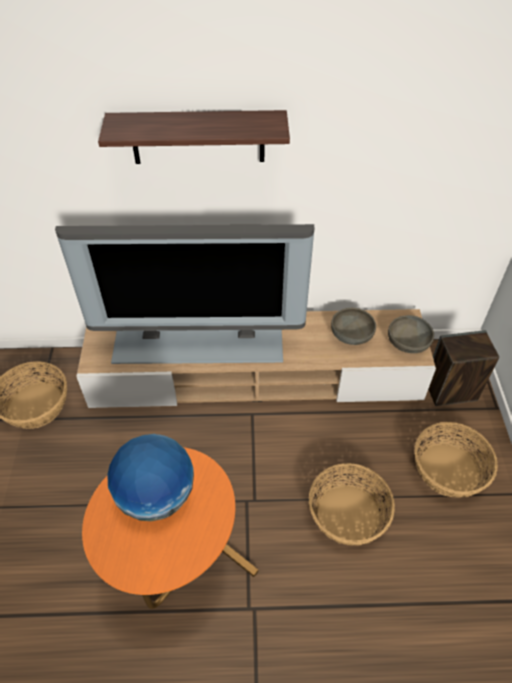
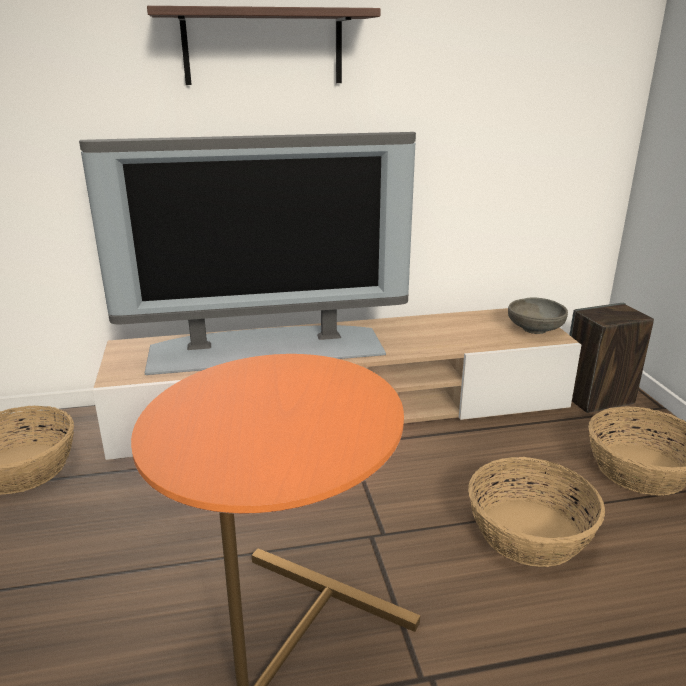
camera: 10 degrees left, 25 degrees down
(156, 495) = (261, 398): globe -> none
(351, 335) = (462, 328): grey bowl -> none

